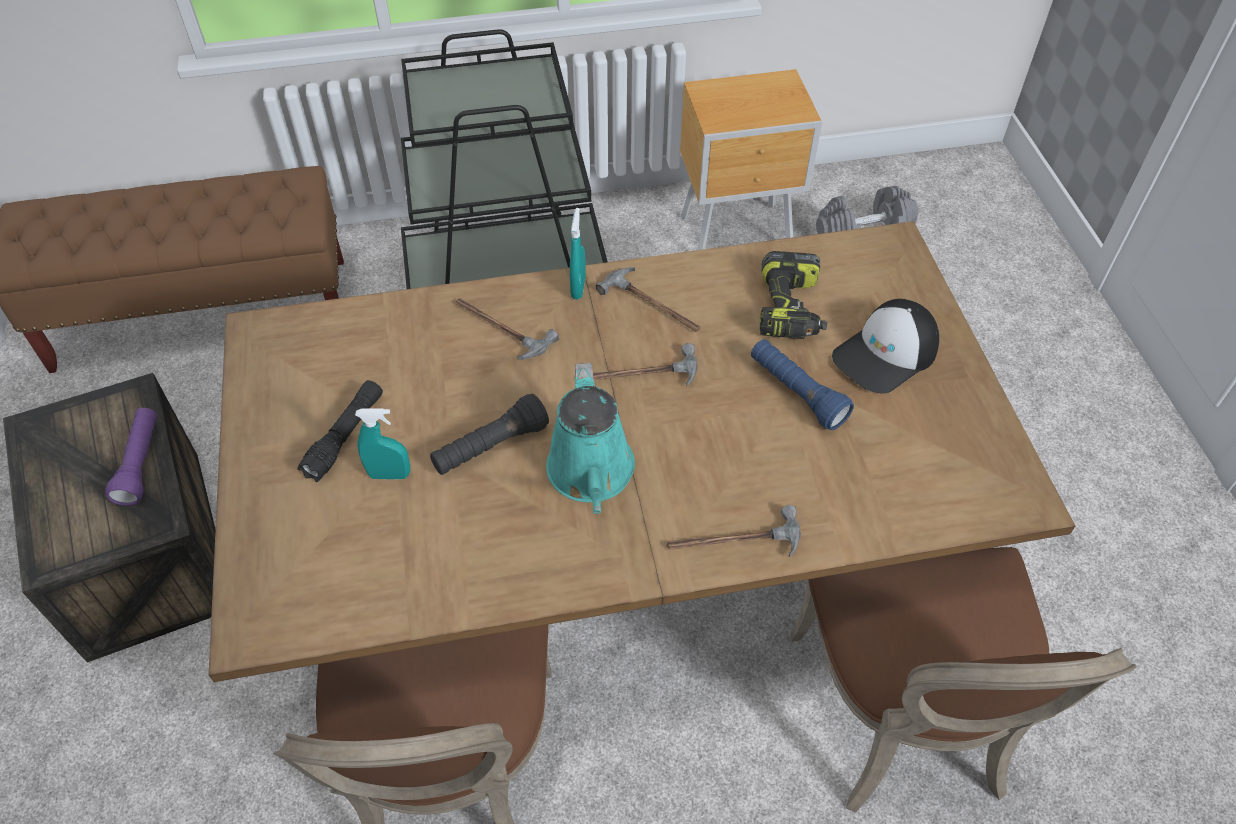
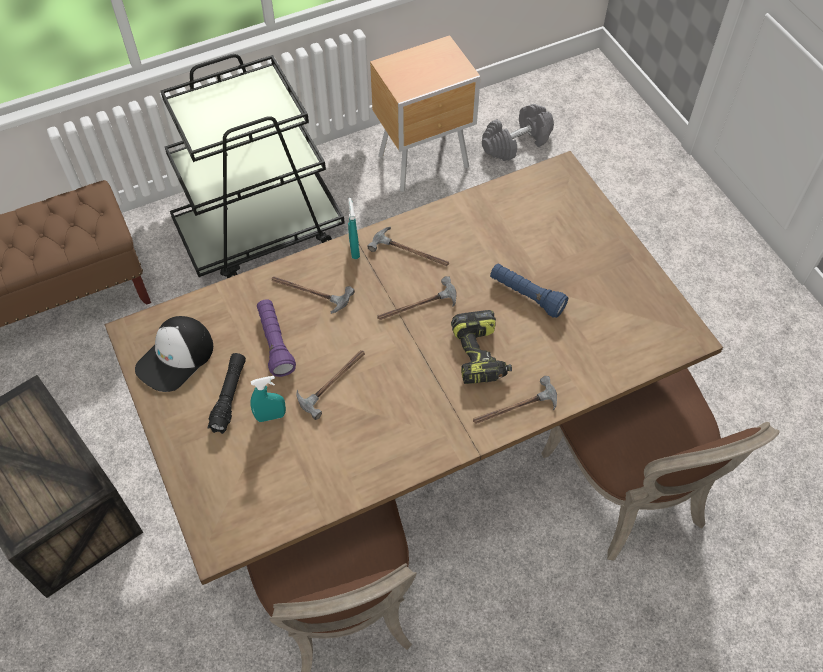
camera: 15 degrees left, 5 degrees up
(140, 463) = (57, 445): purple flashlight -> purple flashlight (275, 343)
(490, 447) = (333, 381): black flashlight -> hammer
(591, 474) = (408, 384): turquoise watering can -> none
(790, 309) = (505, 235): power drill -> power drill (480, 355)
(886, 355) = (577, 255): cap -> cap (176, 358)

